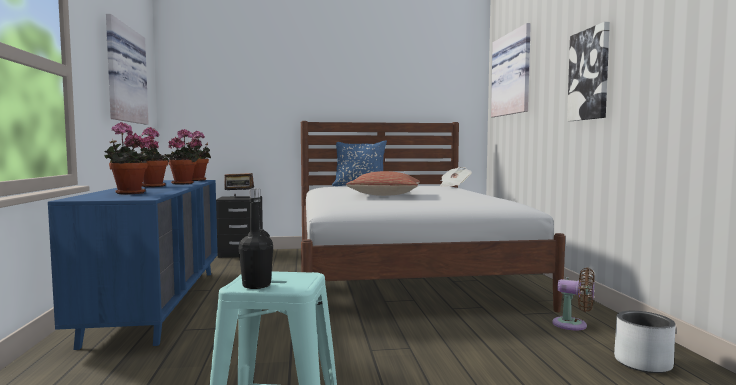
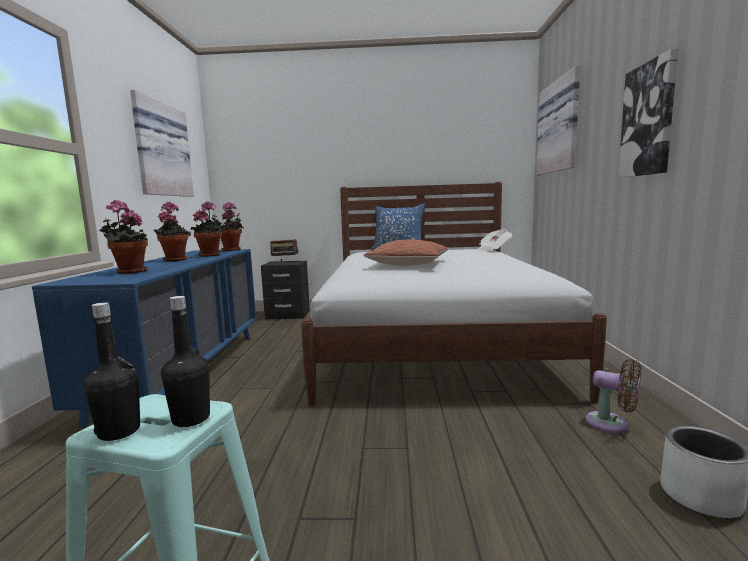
camera: 10 degrees right, 5 degrees up
(302, 279) = (191, 419): none -> black bottle

